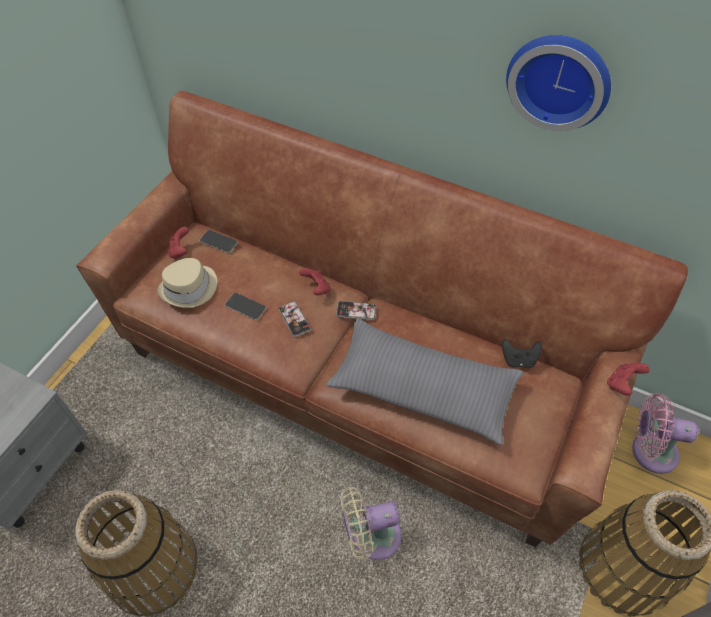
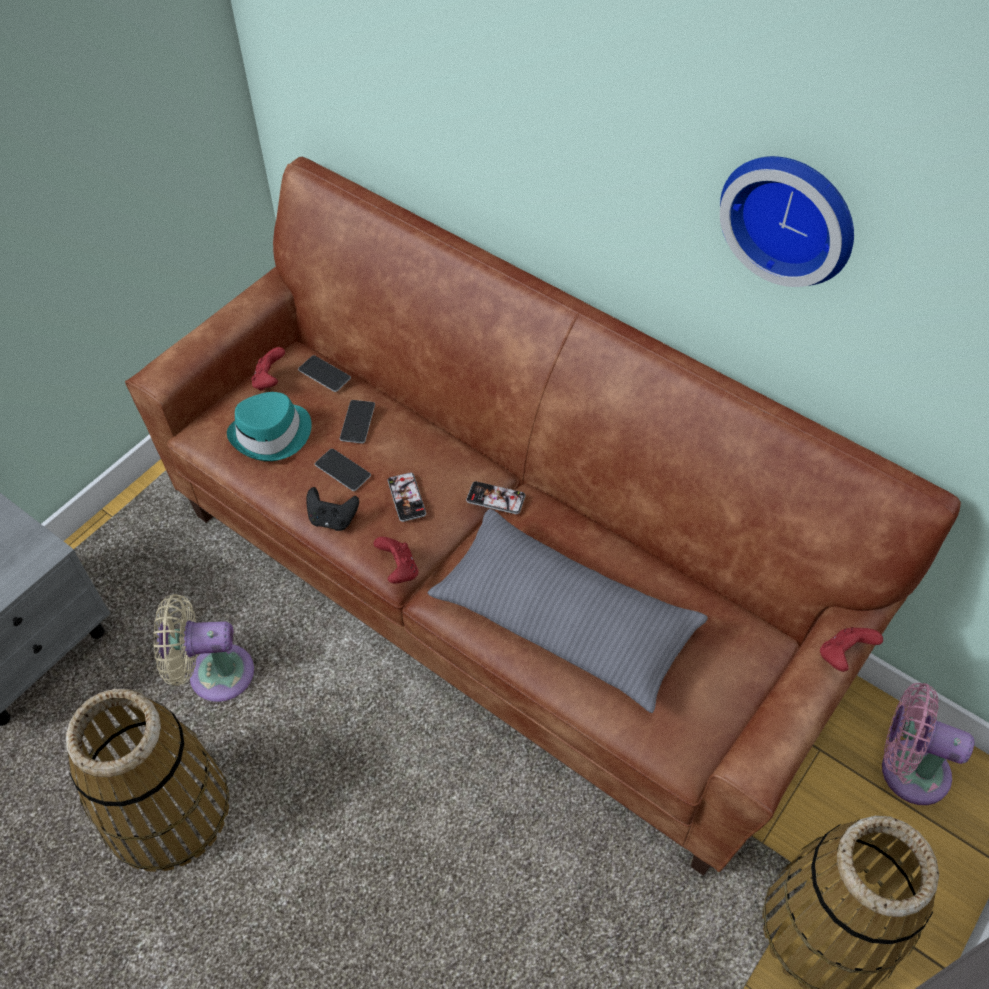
camera: 10 degrees right, 0 degrees up
(190, 288) = (272, 434): beige hat -> turquoise hat
(249, 271) = (357, 422): none -> phone
(316, 288) = (447, 459): red game controller -> red game controller (398, 569)
(371, 537) = (472, 820): beige fan -> beige fan (214, 673)
(518, 360) = (711, 601): black game controller -> black game controller (333, 519)

